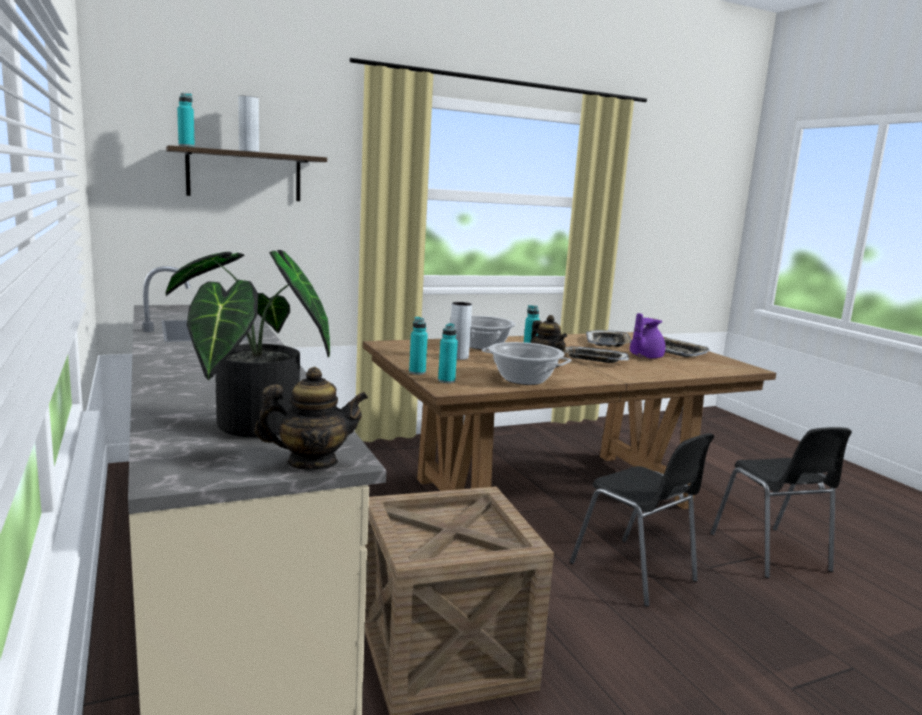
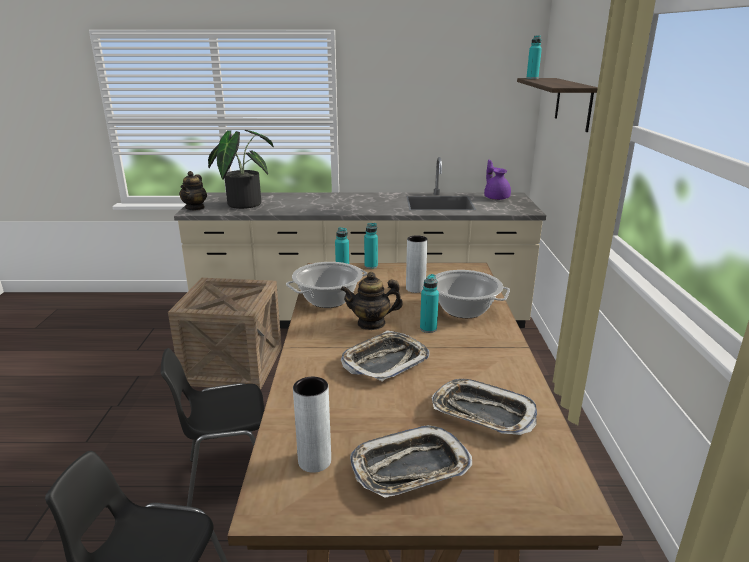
camera: 115 degrees right, 10 degrees up
(249, 151) = (558, 82): grey vase -> grey vase (314, 461)
(644, 357) = (385, 412): purple teapot -> purple teapot (496, 198)

